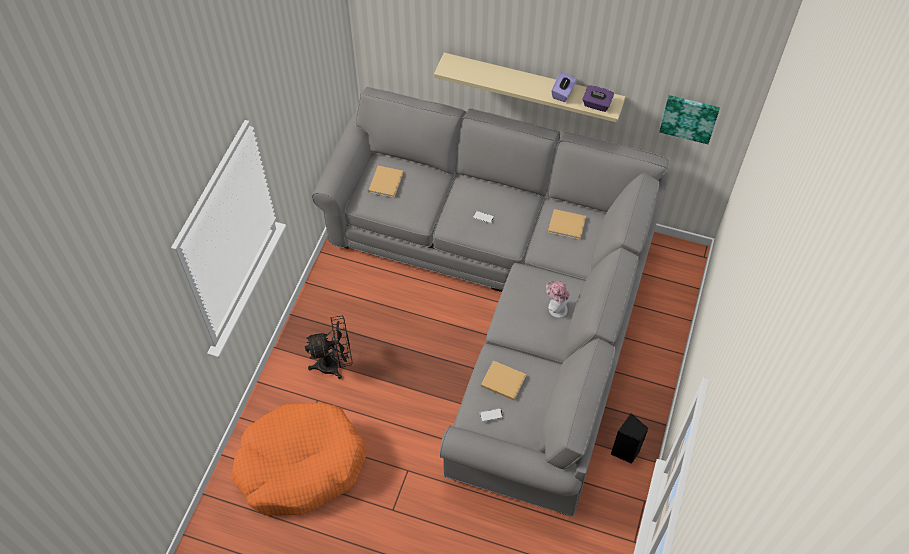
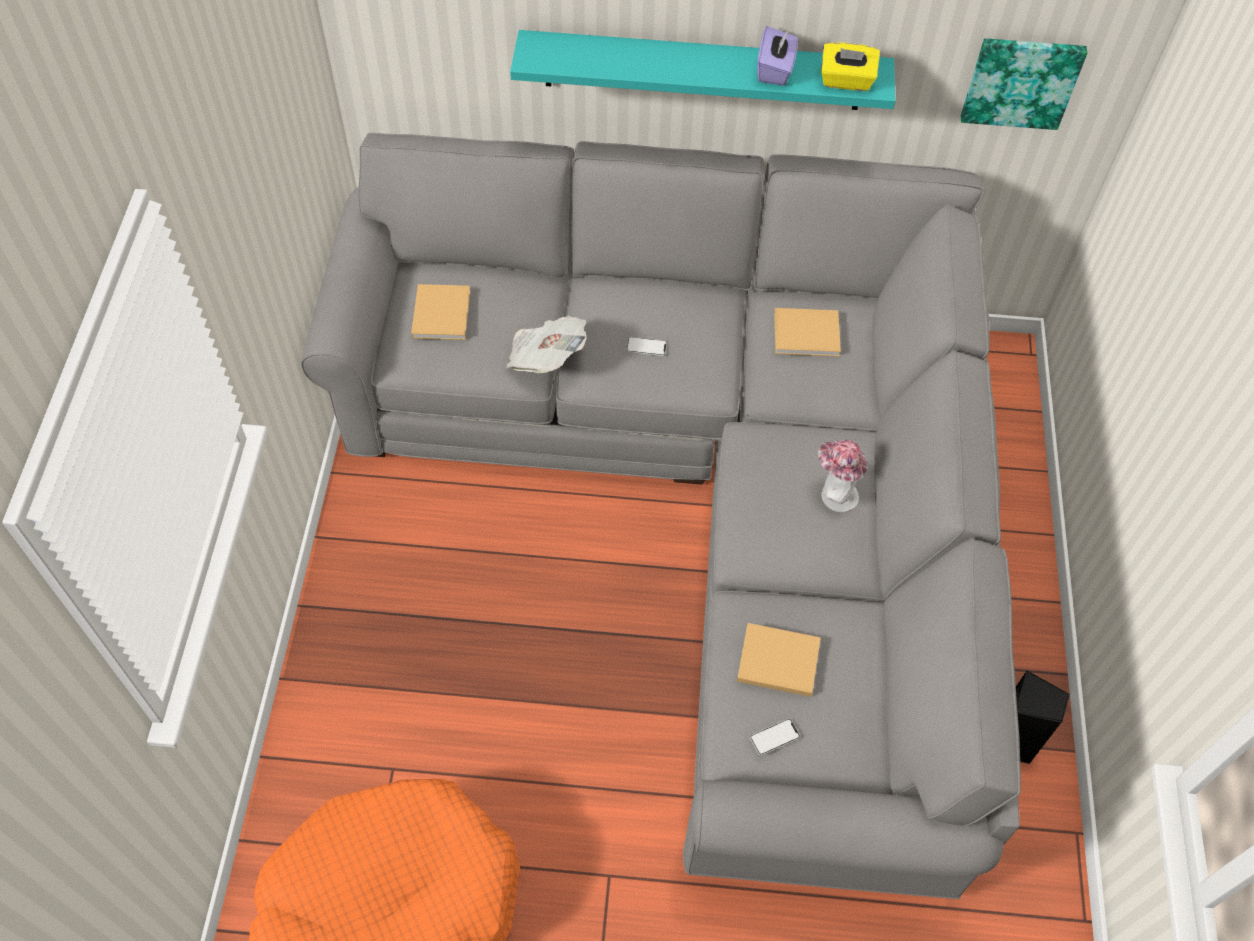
camera: 15 degrees left, 0 degrees up
(334, 364) = (410, 687): black fan -> none
(432, 213) = (546, 357): none -> newspaper
(532, 85) = (703, 70): beige shelf -> turquoise shelf
(596, 105) = (846, 81): purple tissue box -> yellow tissue box

